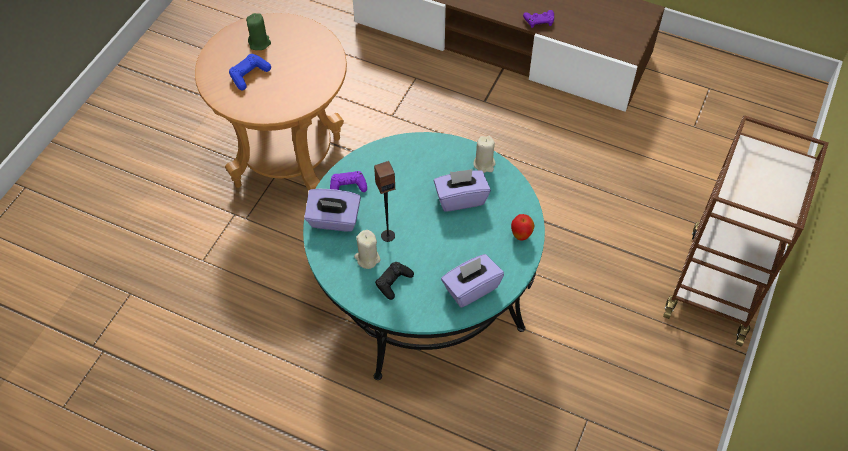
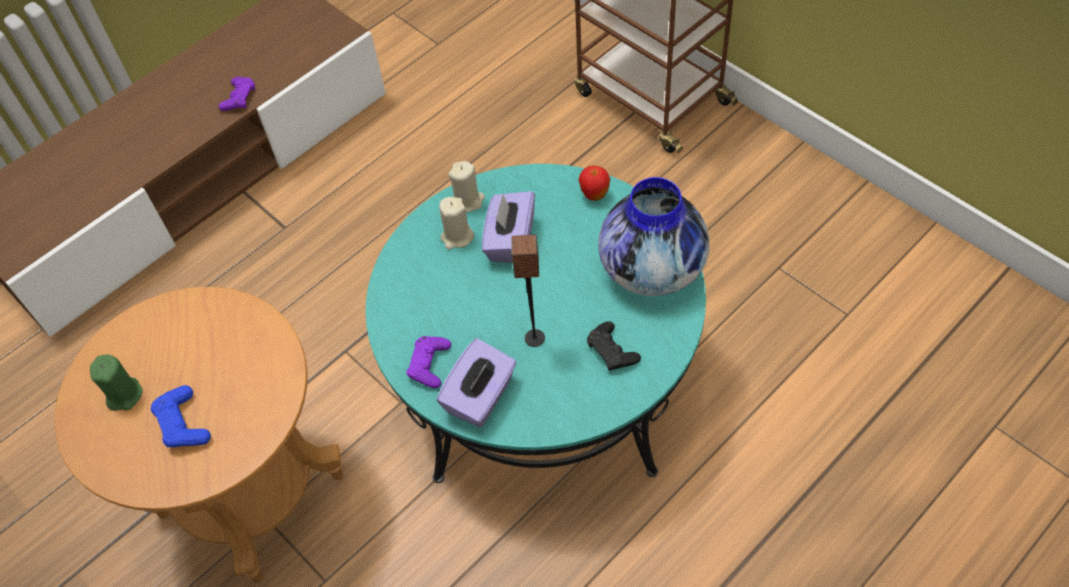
camera: 65 degrees left, 0 degrees up
(367, 258) = (561, 372): beige candle -> beige candle (457, 237)
(471, 288) = (653, 268): purple tissue box -> vase

